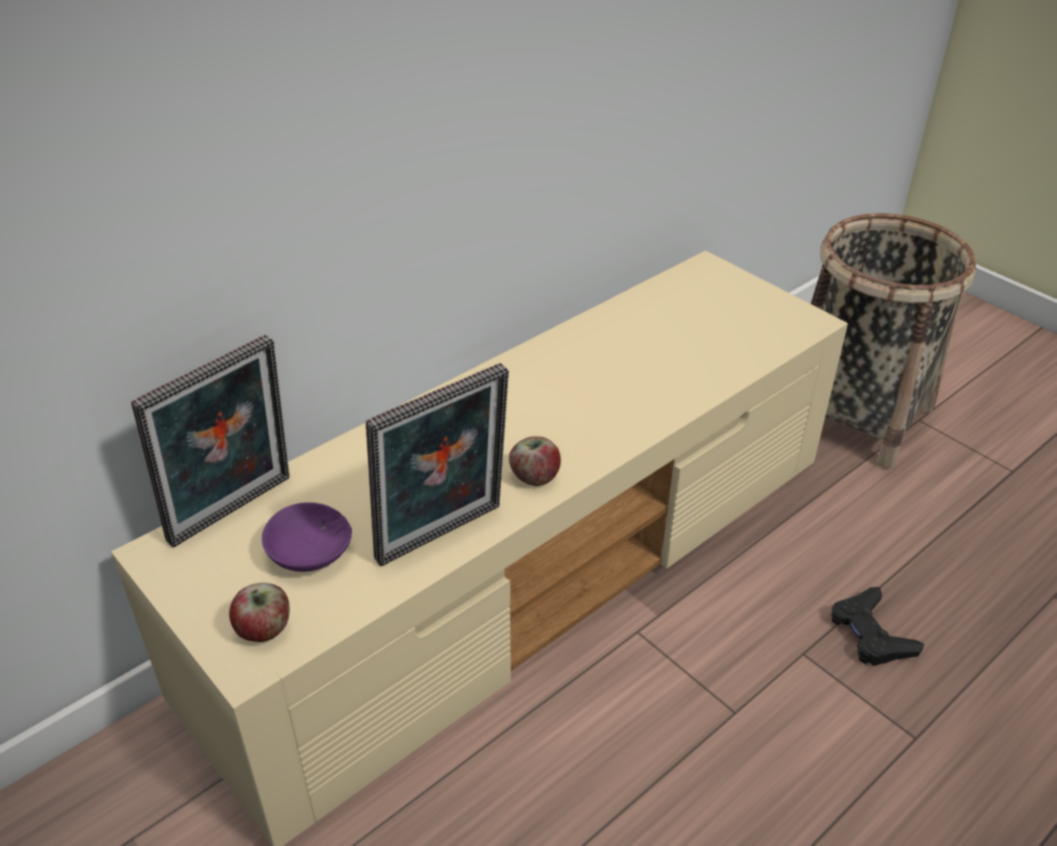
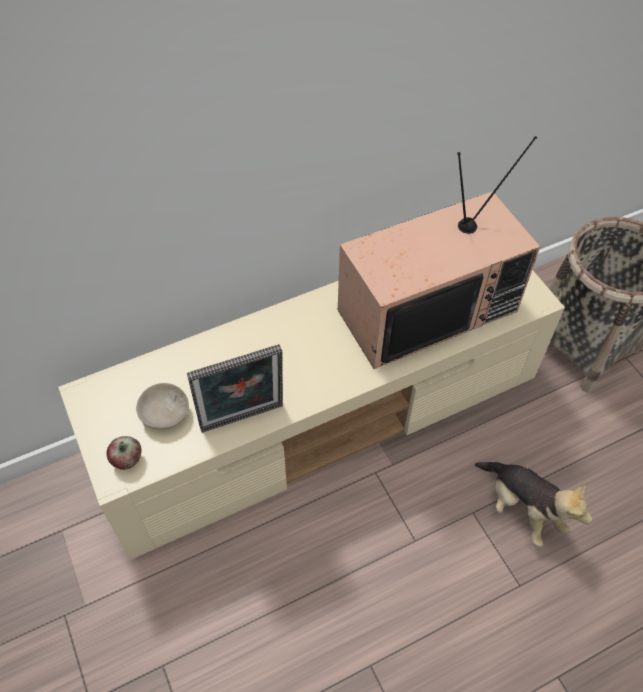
camera: 15 degrees right, 15 degrees up
(235, 513) = (130, 375): picture frame -> none
(306, 553) = (163, 413): purple bowl -> beige bowl
(535, 477) = (311, 389): apple -> none
(663, 353) = (427, 308): none -> television
(870, 633) = (521, 509): black game controller -> plush toy

